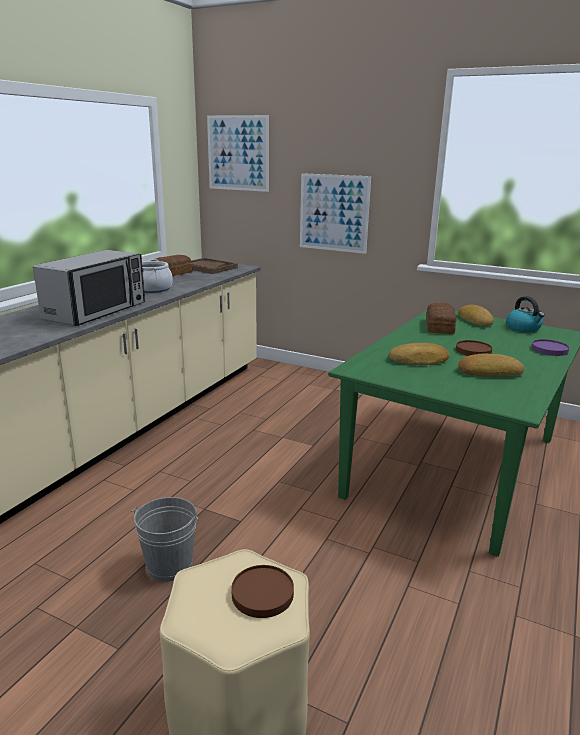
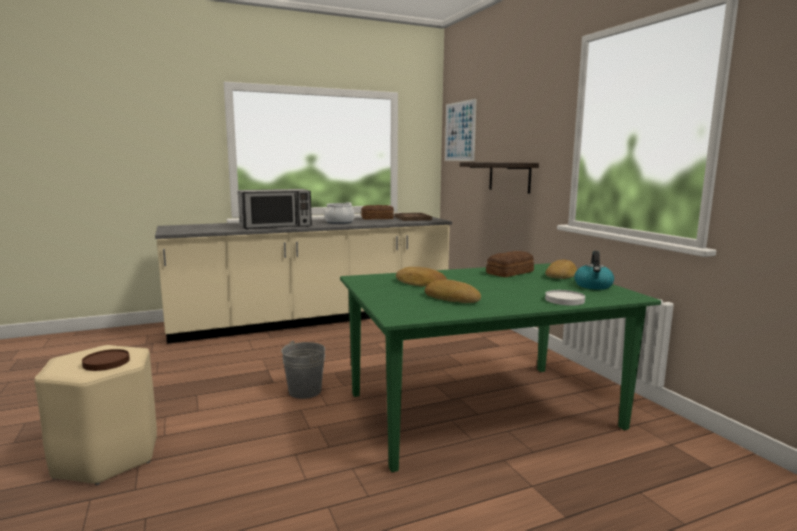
camera: 40 degrees right, 10 degrees down
(169, 565) = (202, 386): grey bucket -> grey bucket (304, 391)
(334, 213) = (509, 177): picture -> shelf
(473, 351) = (485, 287): brown plate -> none
(549, 350) = (564, 300): purple plate -> white plate

